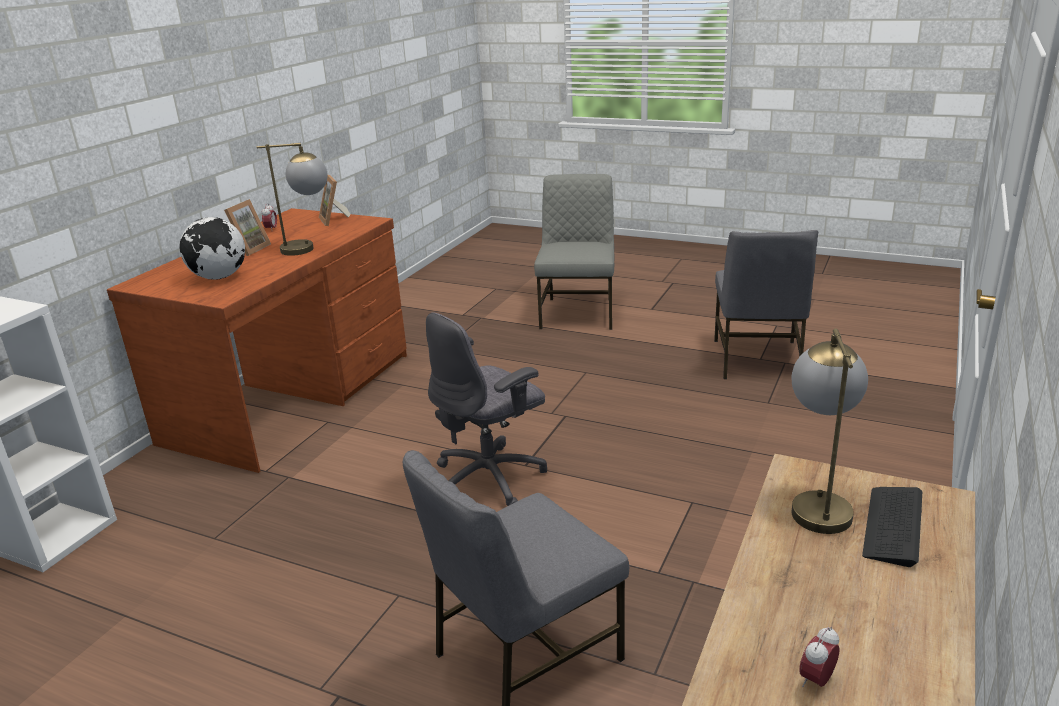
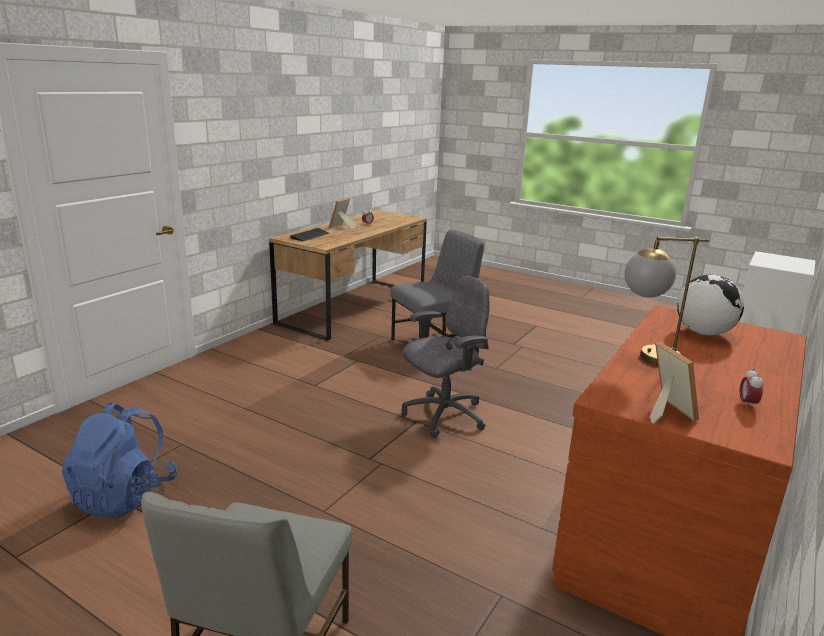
camera: 175 degrees left, 5 degrees down
(248, 249) = (726, 368): picture frame -> picture frame (341, 227)
(757, 360) = (124, 496): grey chair -> blue backpack
(817, 502) = (327, 241): table lamp -> none

